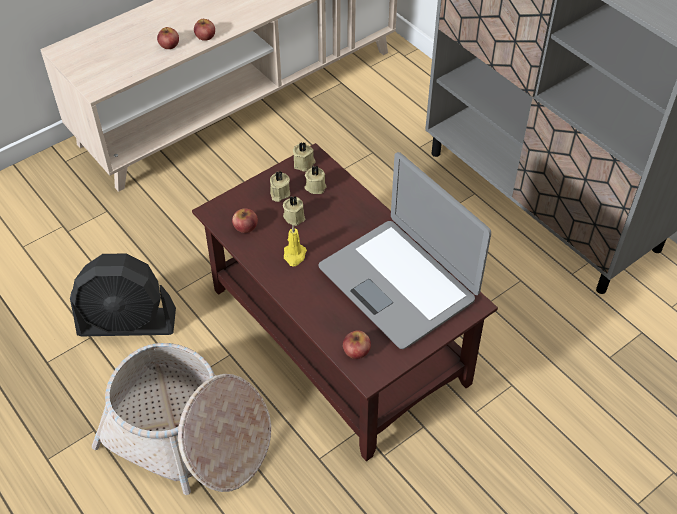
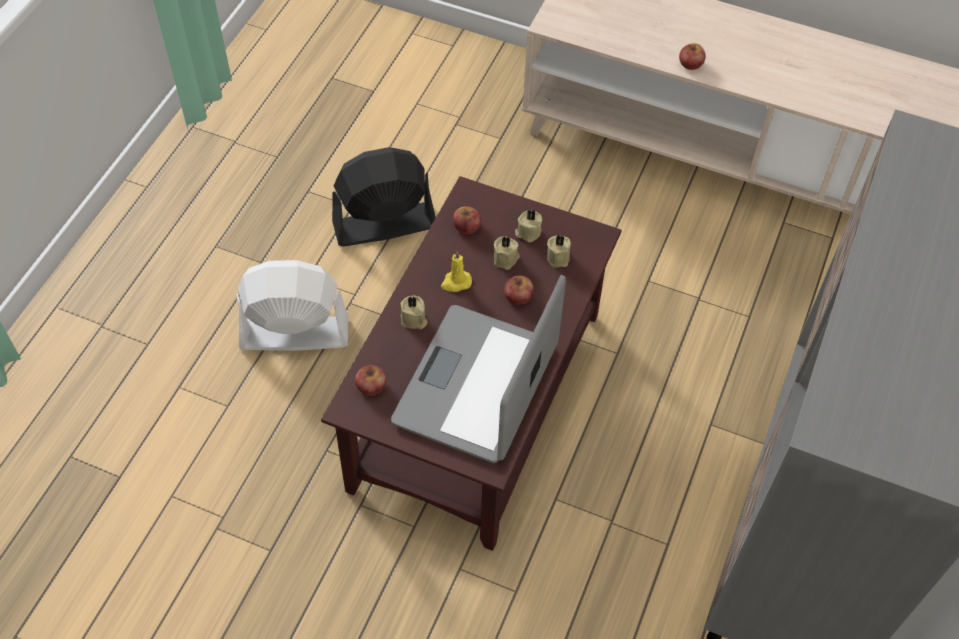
camera: 60 degrees right, 5 degrees up
(127, 323) = (384, 224): black fan -> black fan turned 105 degrees clockwise
(169, 44) = (654, 43): apple -> apple (518, 296)
(188, 435) = (294, 333): basket -> white fan
(304, 163) = (584, 234): beige candle -> beige candle (414, 320)

